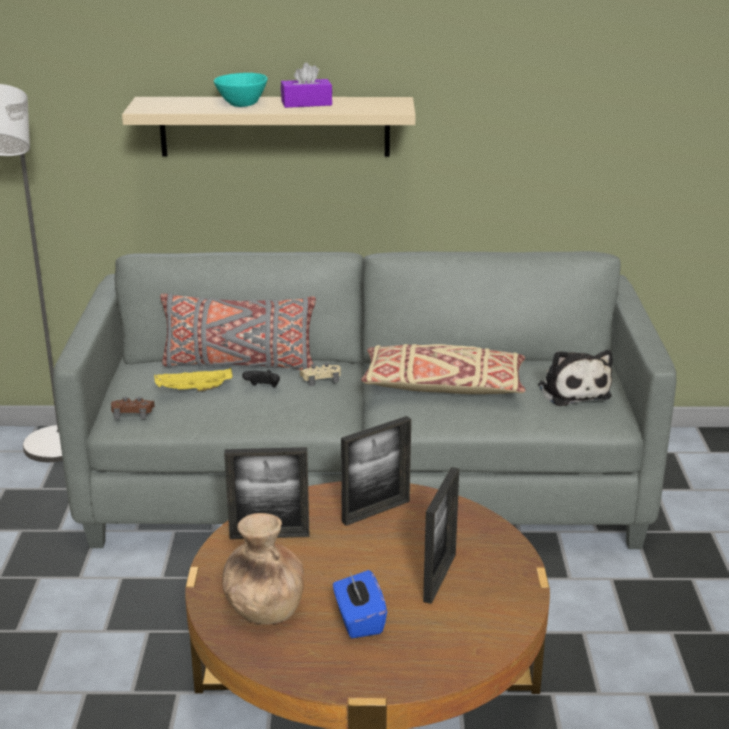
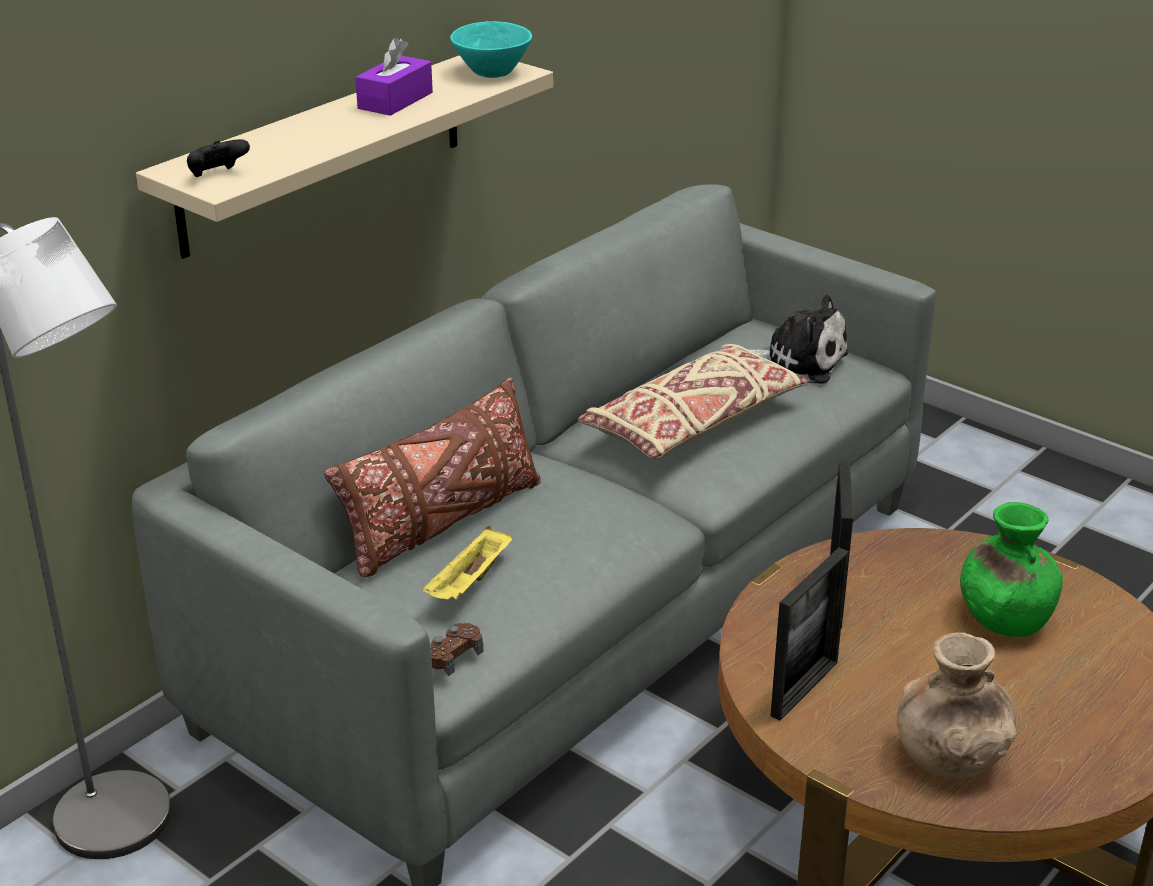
camera: 50 degrees left, 5 degrees up
(239, 364) = (441, 523): grey pillow -> brown pillow
(240, 104) = (320, 130): turquoise bowl -> turquoise bowl (489, 72)
(263, 388) = (544, 532): black game controller -> black game controller (217, 175)
(321, 379) = (574, 484): beige game controller -> none
(359, 620) = (1032, 703): blue tissue box -> none
(439, 578) = (1003, 617): picture frame -> green vase

